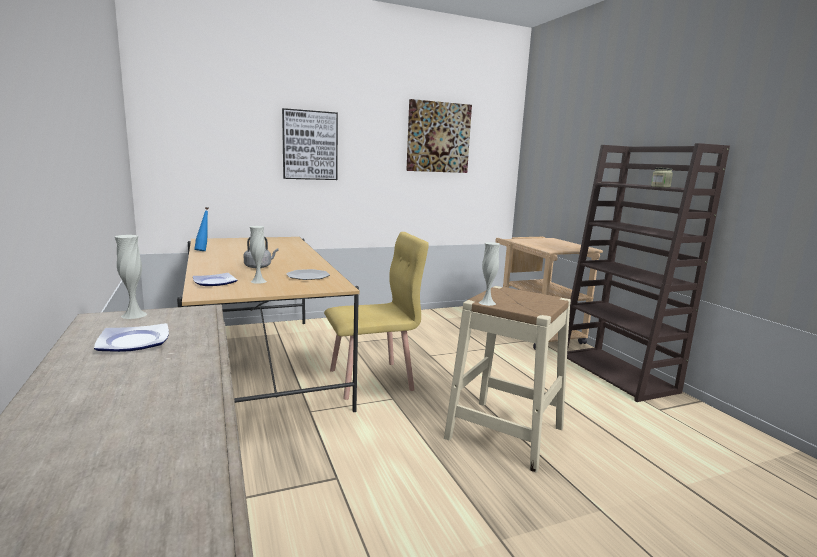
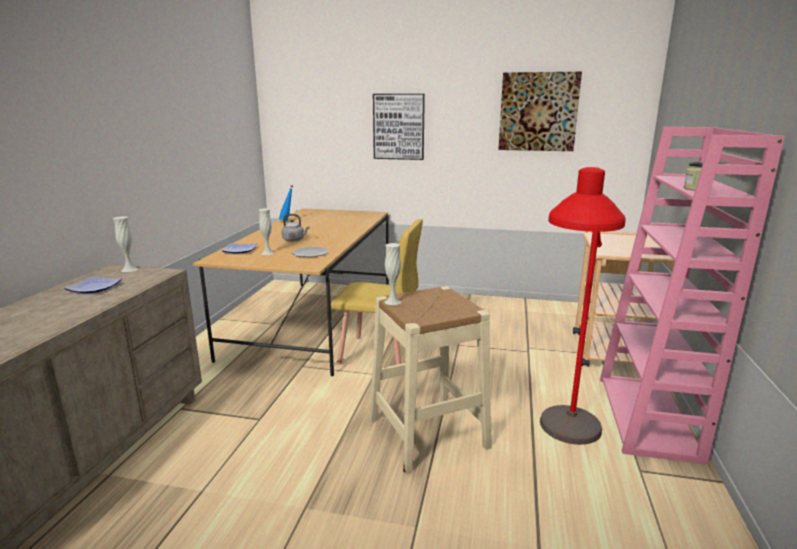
camera: 35 degrees right, 5 degrees up
(605, 412) = (563, 450): none -> red floor lamp
(617, 374) = (648, 417): brown bookcase -> pink bookcase

